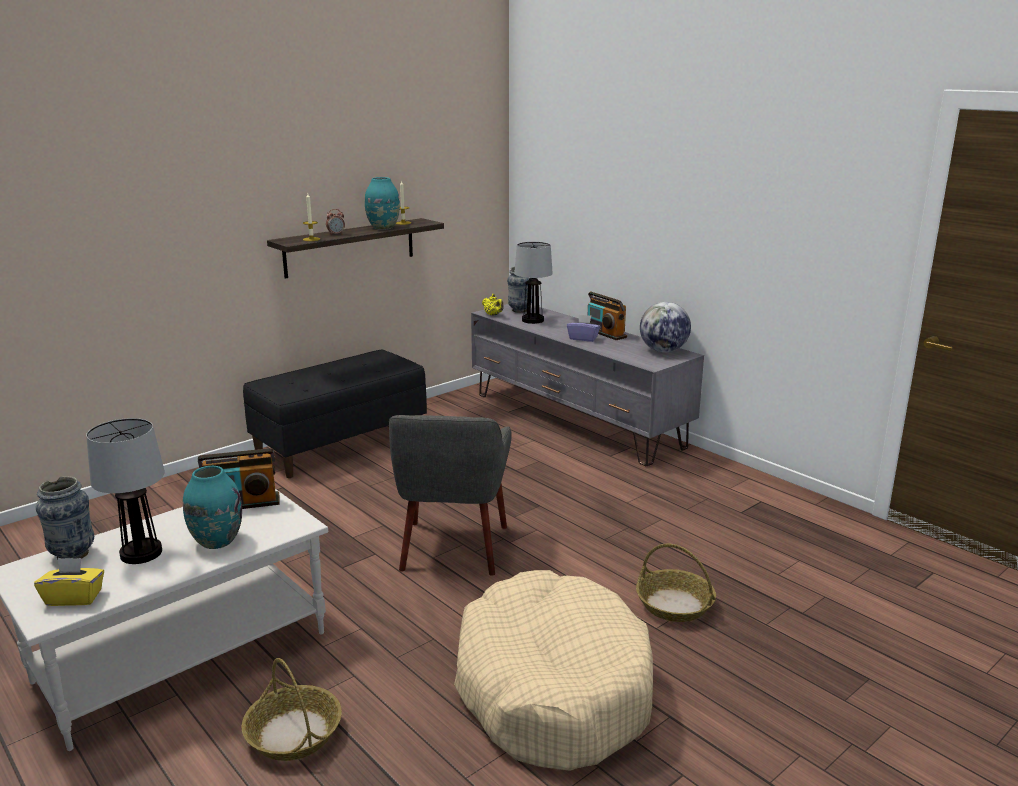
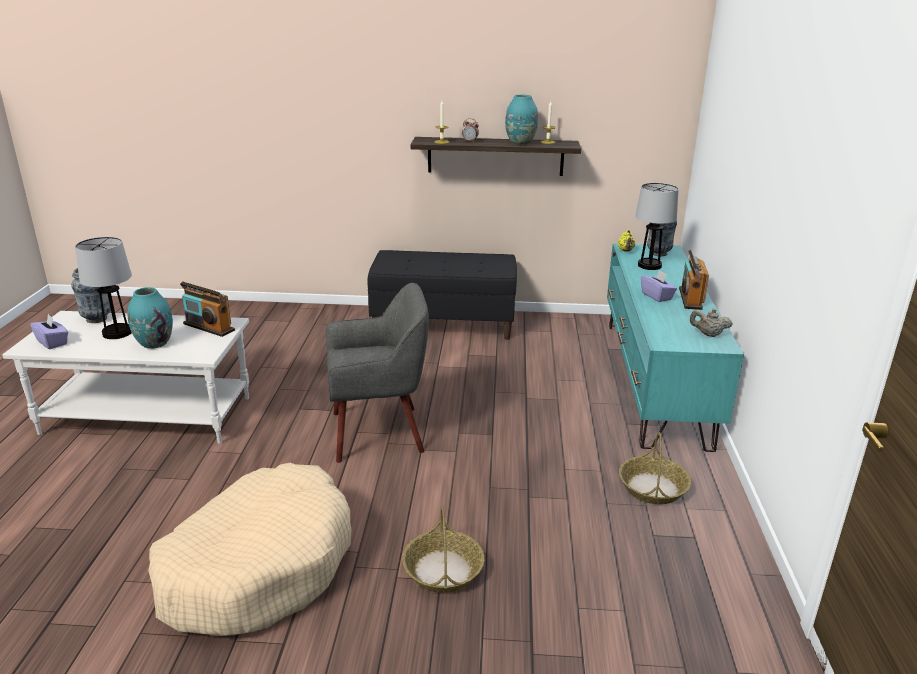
camera: 45 degrees right, 5 degrees up
(74, 598) = (53, 342): yellow tissue box -> purple tissue box
(293, 733) = (112, 491): basket -> basket (652, 487)
(452, 548) = (378, 432): grey armchair -> grey armchair turned 150 degrees counterclockwise
(576, 420) = (654, 380): grey tv stand -> turquoise tv stand
(663, 351) = (708, 334): globe -> beige teapot

